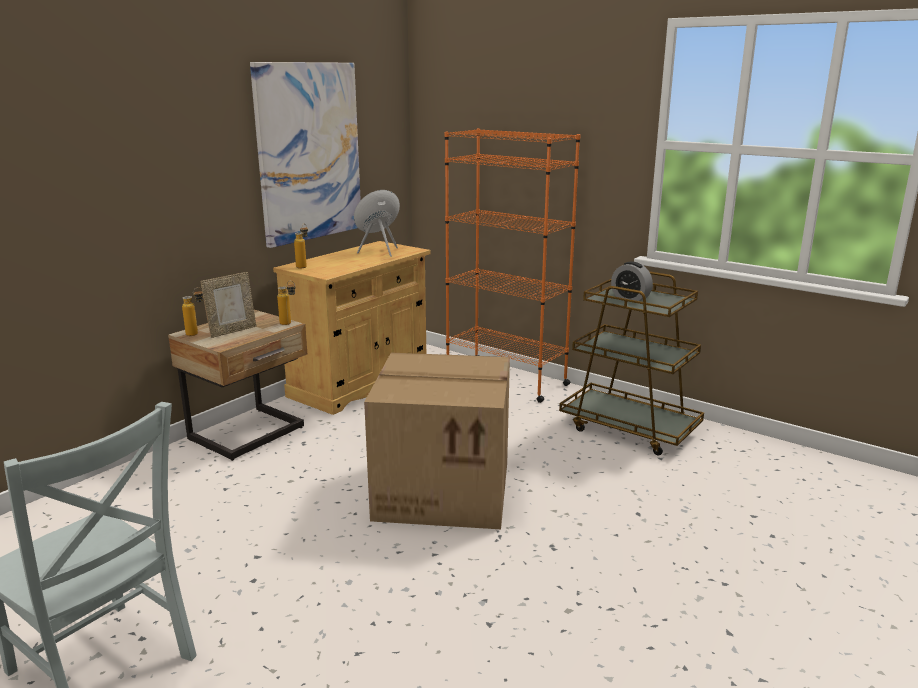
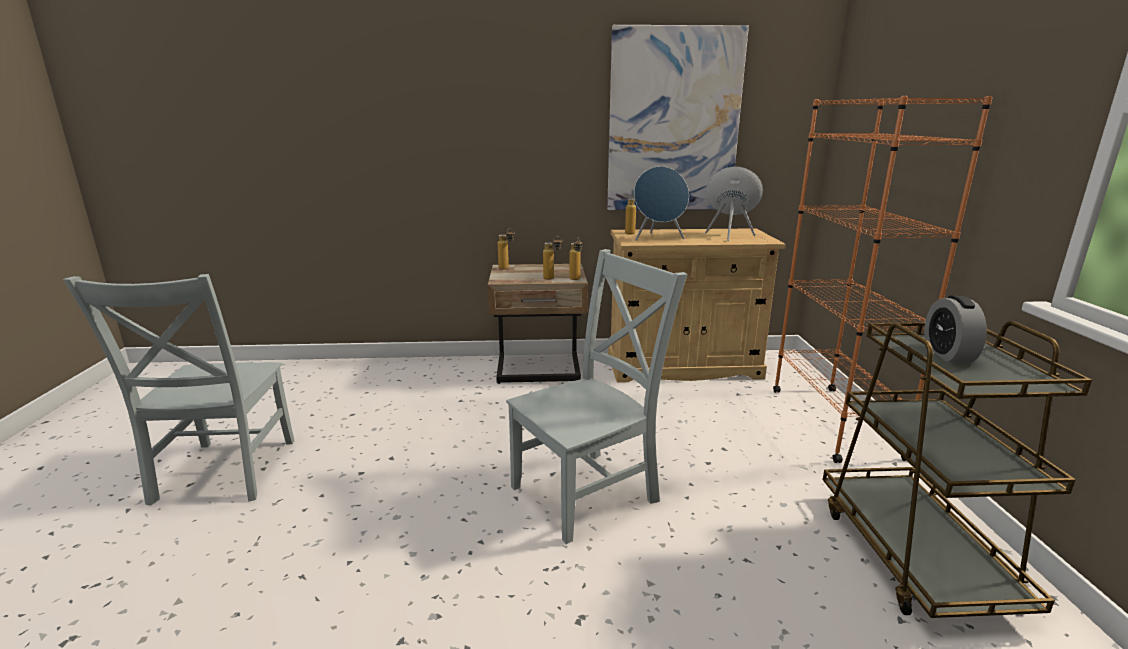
camera: 50 degrees right, 0 degrees up
(232, 331) = (530, 273): picture frame -> none
(266, 329) = (552, 279): none -> bottle
(337, 266) = (658, 238): none -> blue speaker
(445, 489) = (589, 492): cardboard box -> grey chair

